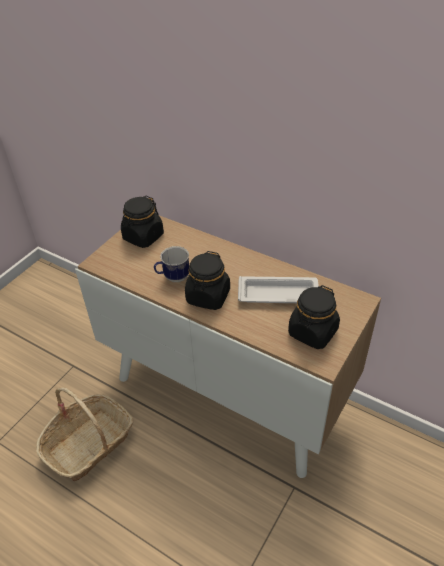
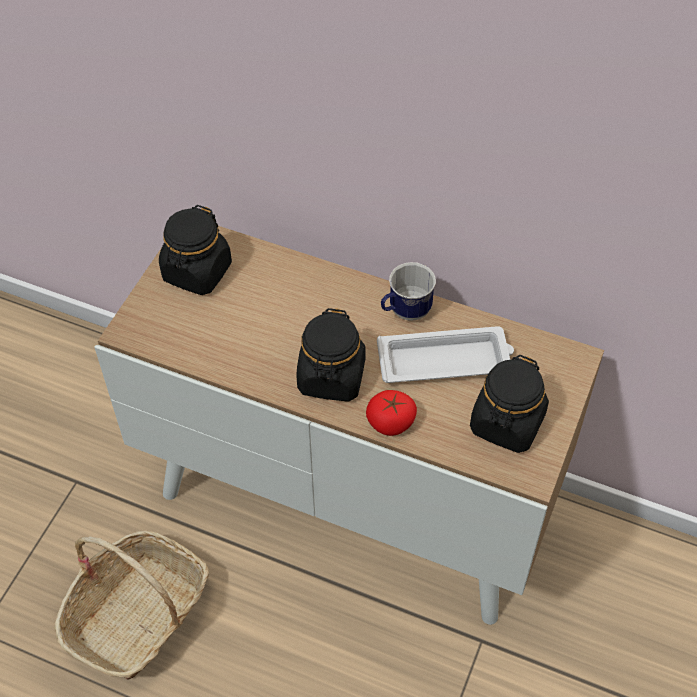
camera: 10 degrees left, 10 degrees up
(173, 278) = (266, 348): mug -> mug (405, 312)
(239, 324) = (390, 422): none -> tomato

